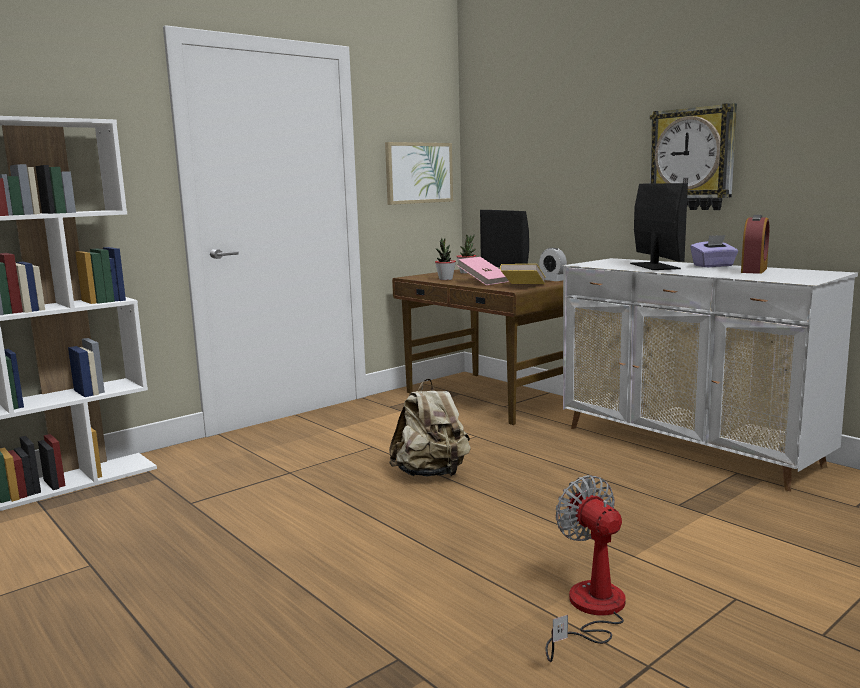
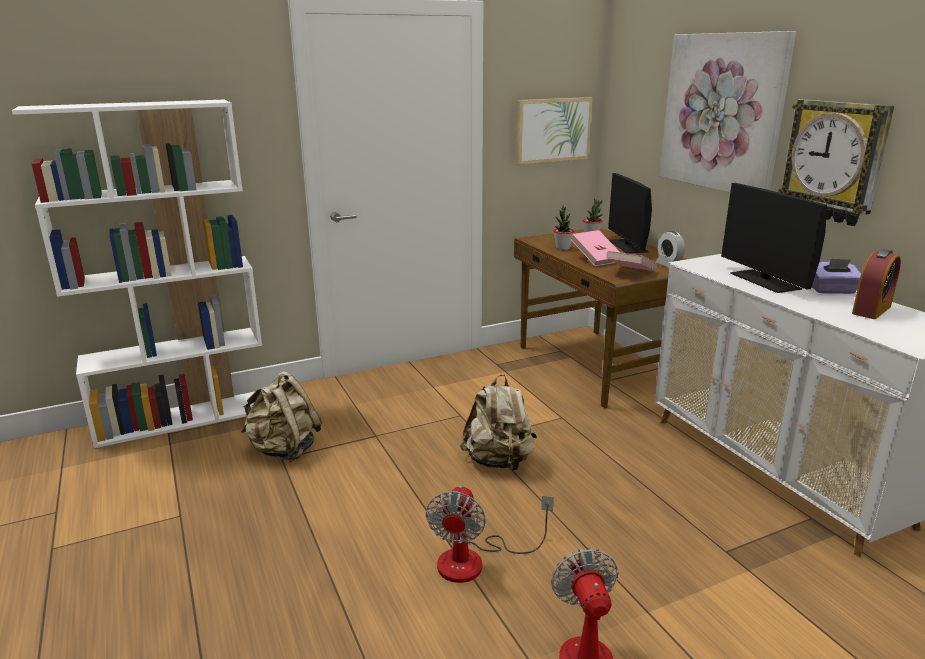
camera: 15 degrees right, 10 degrees up
(190, 496) = (284, 450): none -> beige backpack
(448, 547) = (475, 560): none -> fan
(523, 286) = (630, 273): yellow book -> pink book
(582, 137) = (722, 113): none -> picture
(654, 266) = (764, 281): monitor -> monitor turned 150 degrees clockwise

